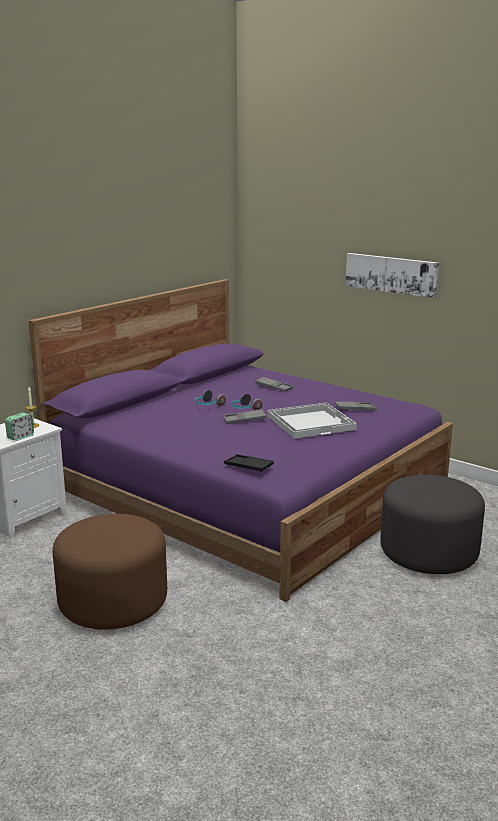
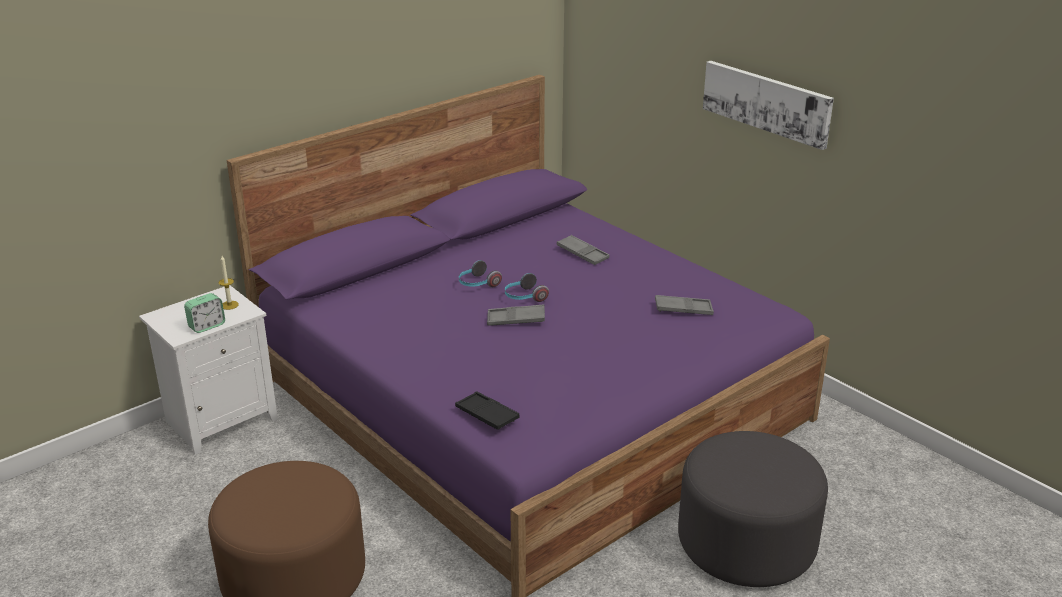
camera: 10 degrees right, 10 degrees up
(311, 422) = (607, 333): white tray -> none

